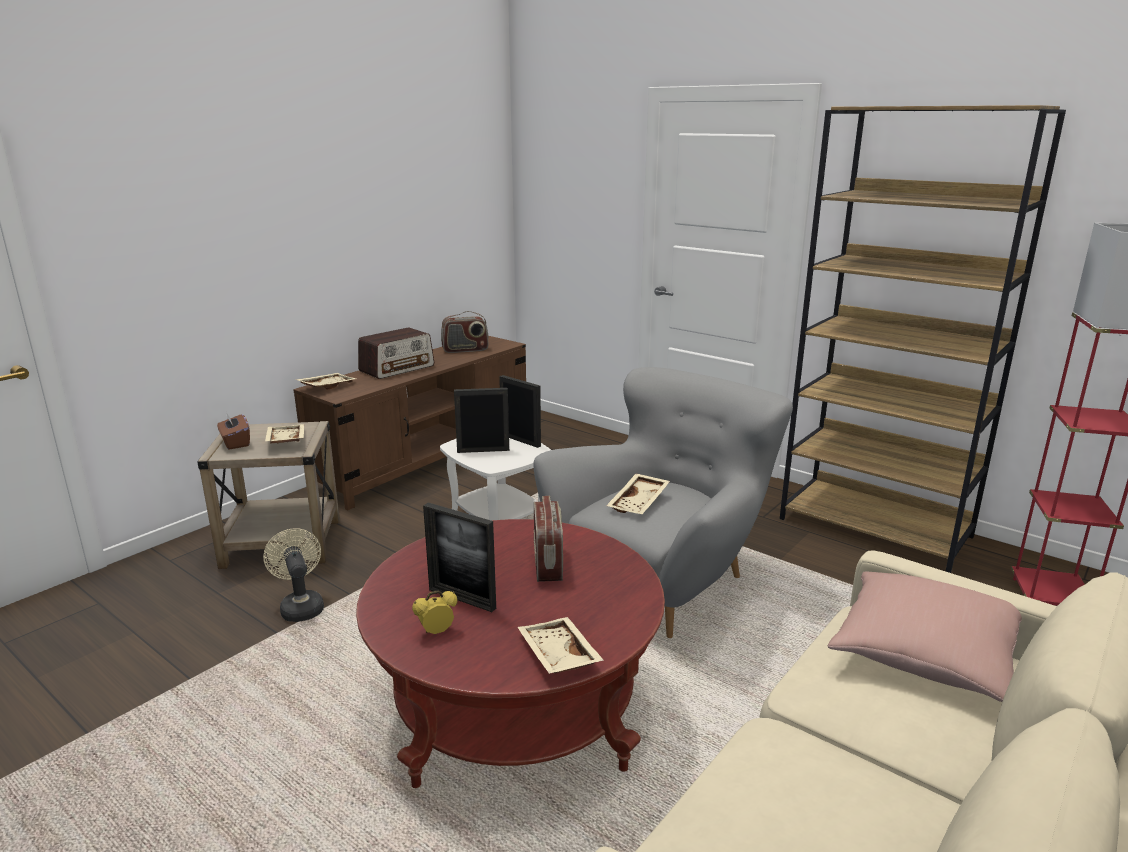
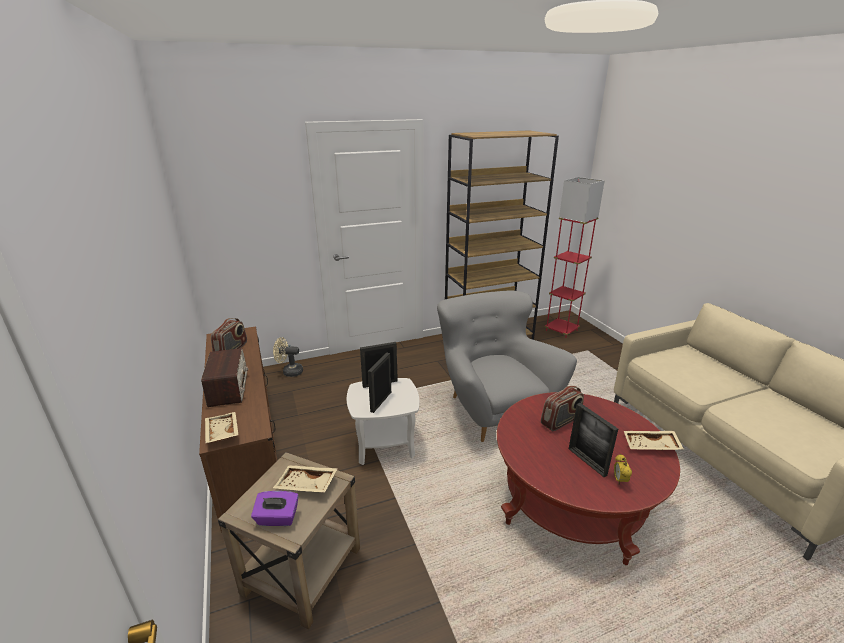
camera: 60 degrees left, 5 degrees up
(235, 443) = (277, 518): brown tissue box -> purple tissue box
(300, 606) = (411, 578): beige fan -> beige fan (289, 372)
(462, 599) = (587, 461): picture frame -> picture frame turned 90 degrees clockwise
(548, 563) = (561, 421): radio -> radio turned 120 degrees clockwise
(639, 502) = (498, 374): beige tray -> none
(925, 653) = (677, 359): pink pillow -> none

